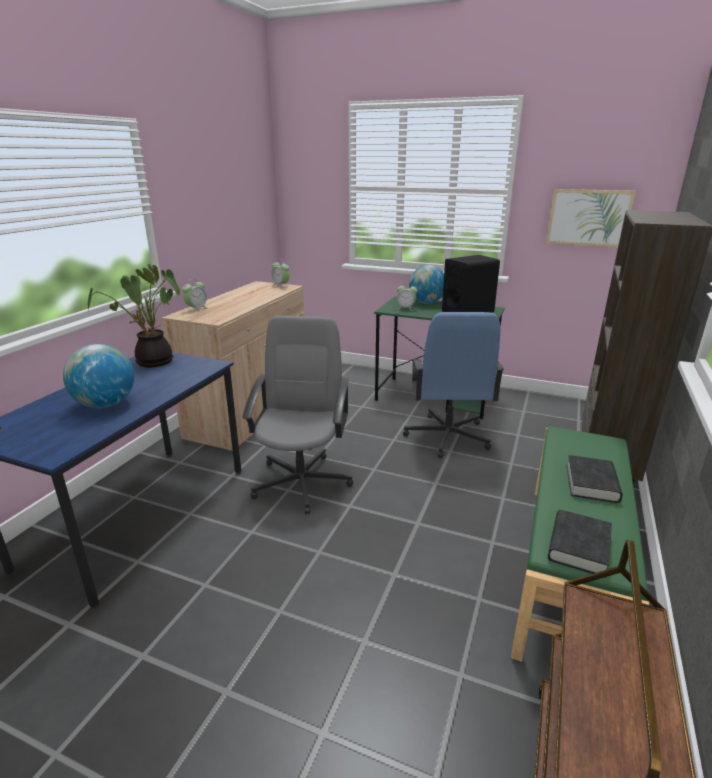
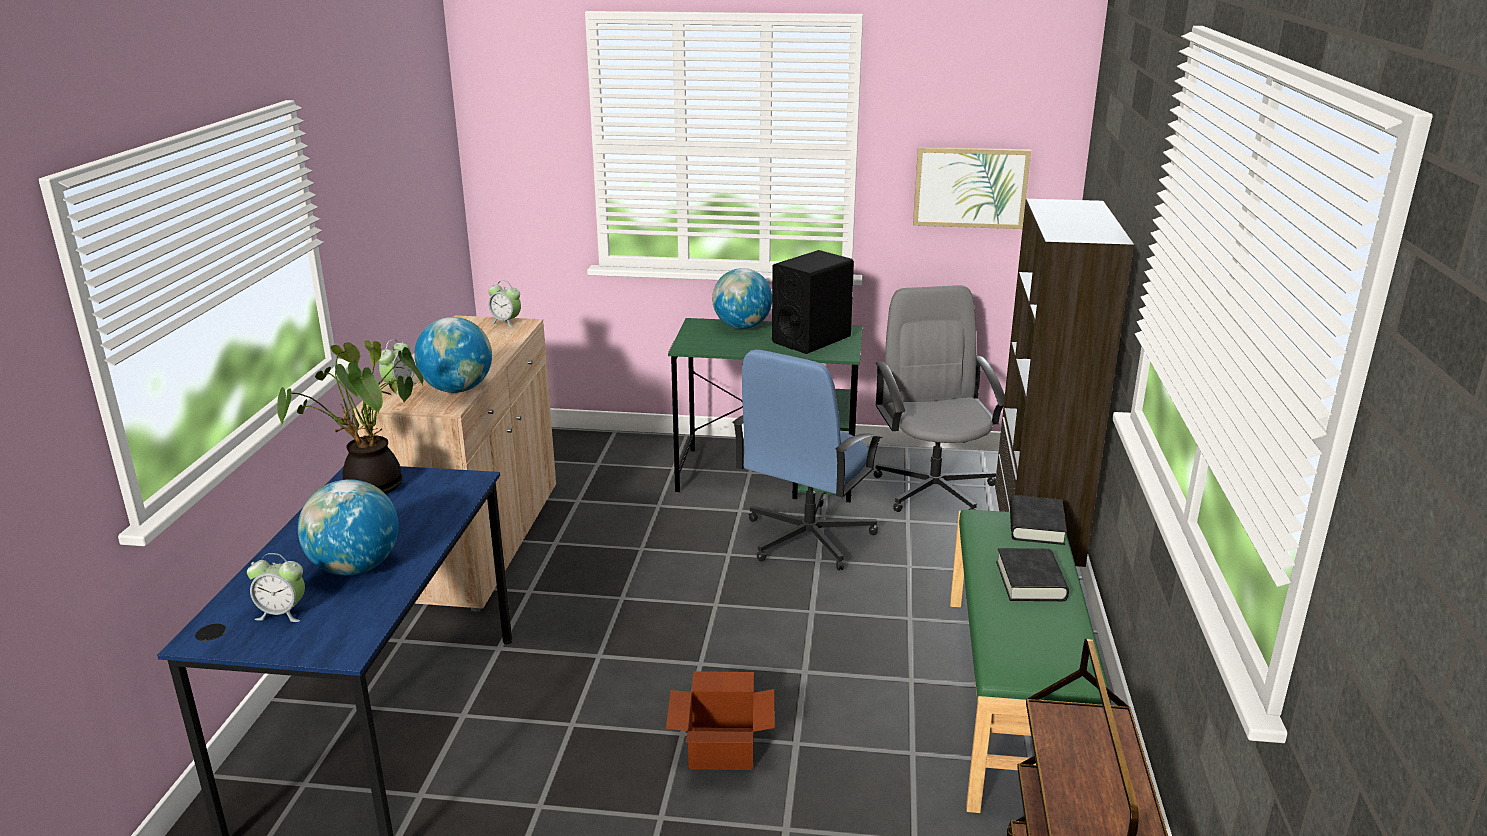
camera: 15 degrees left, 0 degrees up
(227, 313) = (457, 389): none -> globe
(302, 481) = (615, 640): grey office chair -> grey office chair (934, 488)
(342, 566) = (723, 746): none -> cardboard box
(406, 308) = (715, 342): alarm clock -> alarm clock (282, 613)
(447, 437) = (806, 538): blue office chair -> blue office chair turned 45 degrees clockwise
(578, 547) = (1030, 660): black book -> black book (1036, 526)

